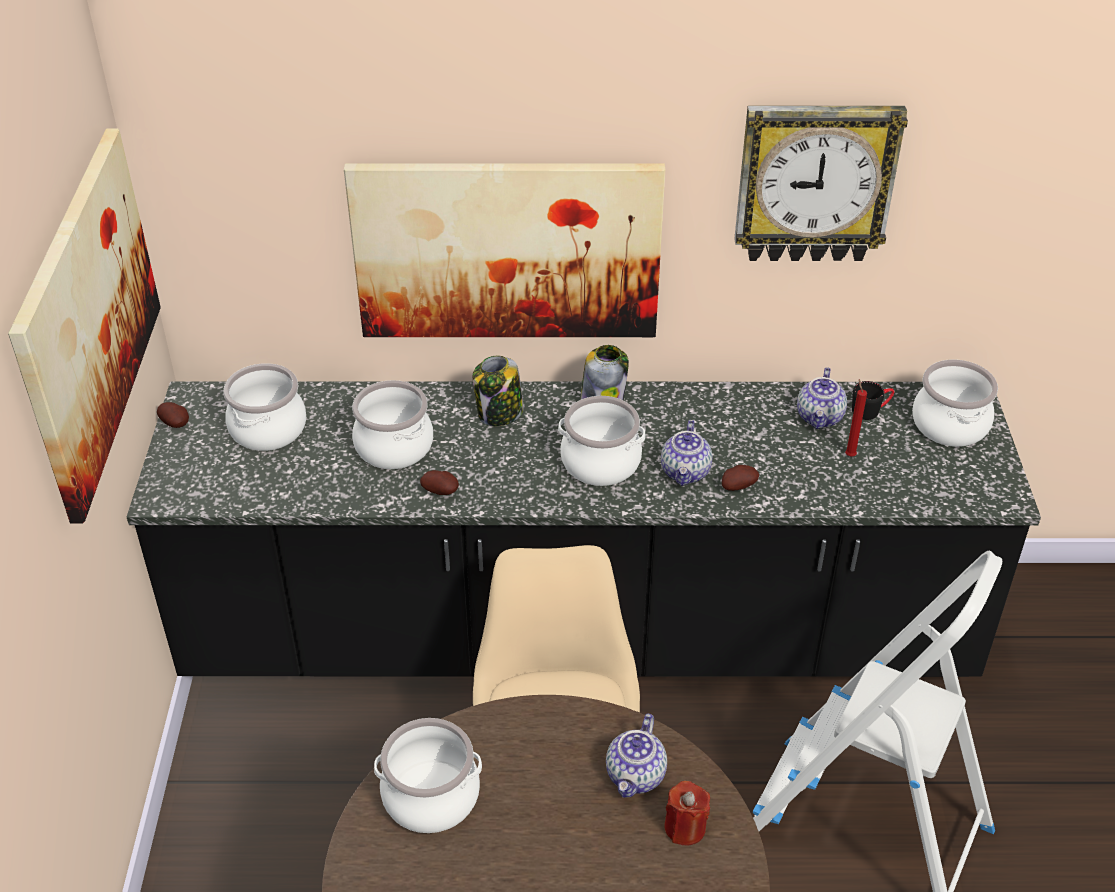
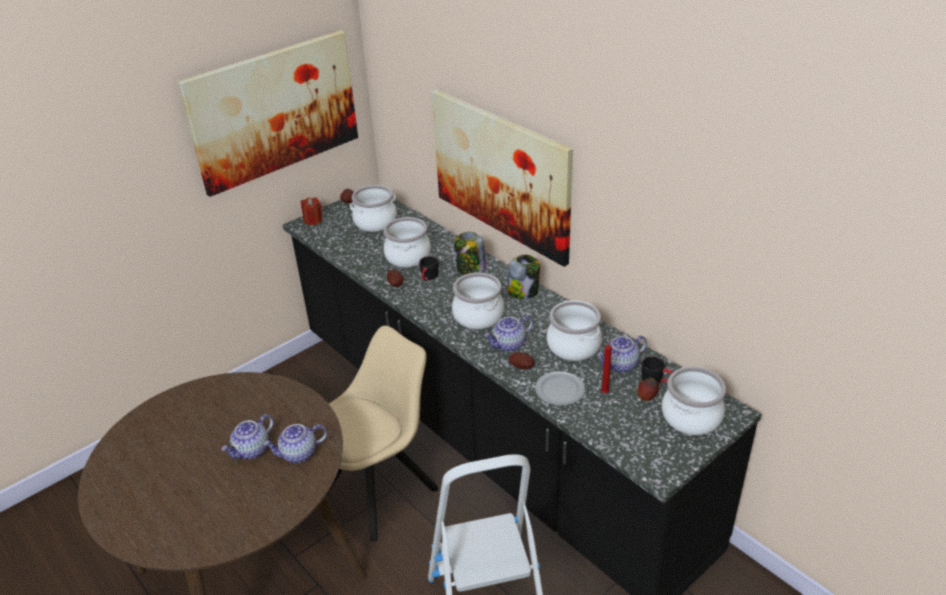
camera: 50 degrees right, 5 degrees down
(431, 797) = (224, 398): cooking pot -> cooking pot (573, 346)
(467, 456) = (428, 278): none -> black mug
(576, 821) = (252, 450): none -> teapot
(685, 827) = (282, 489): red candle -> red candle (313, 220)
(809, 485) = (559, 390): none -> plate
(815, 182) = (653, 198): wall clock -> none
(891, 434) = (647, 398): none -> apple

